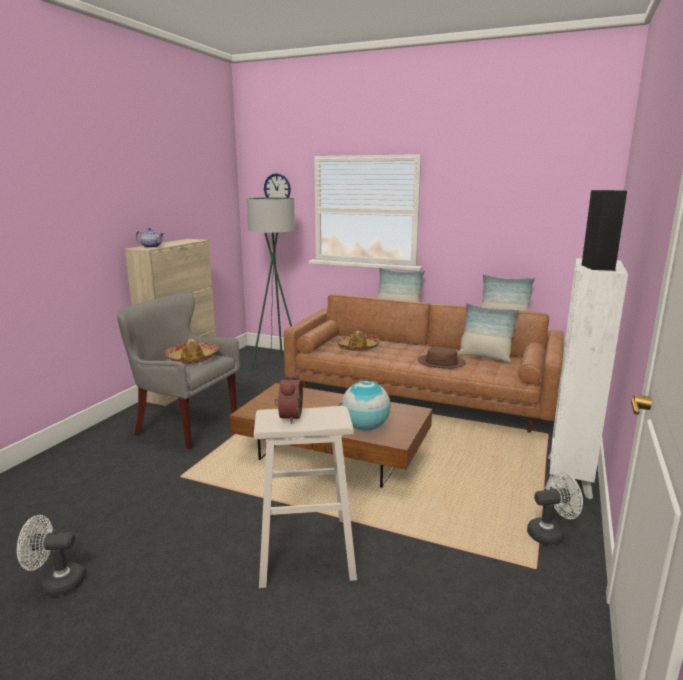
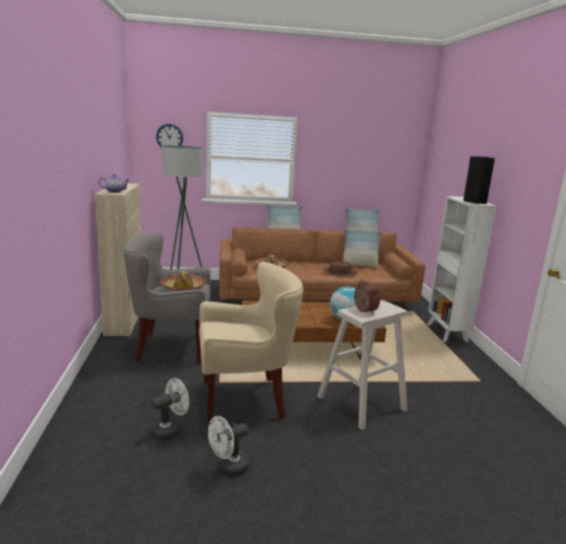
camera: 30 degrees left, 0 degrees up
(178, 505) = (245, 400): none -> beige armchair
(550, 534) = (469, 363): white fan -> white fan (169, 430)

